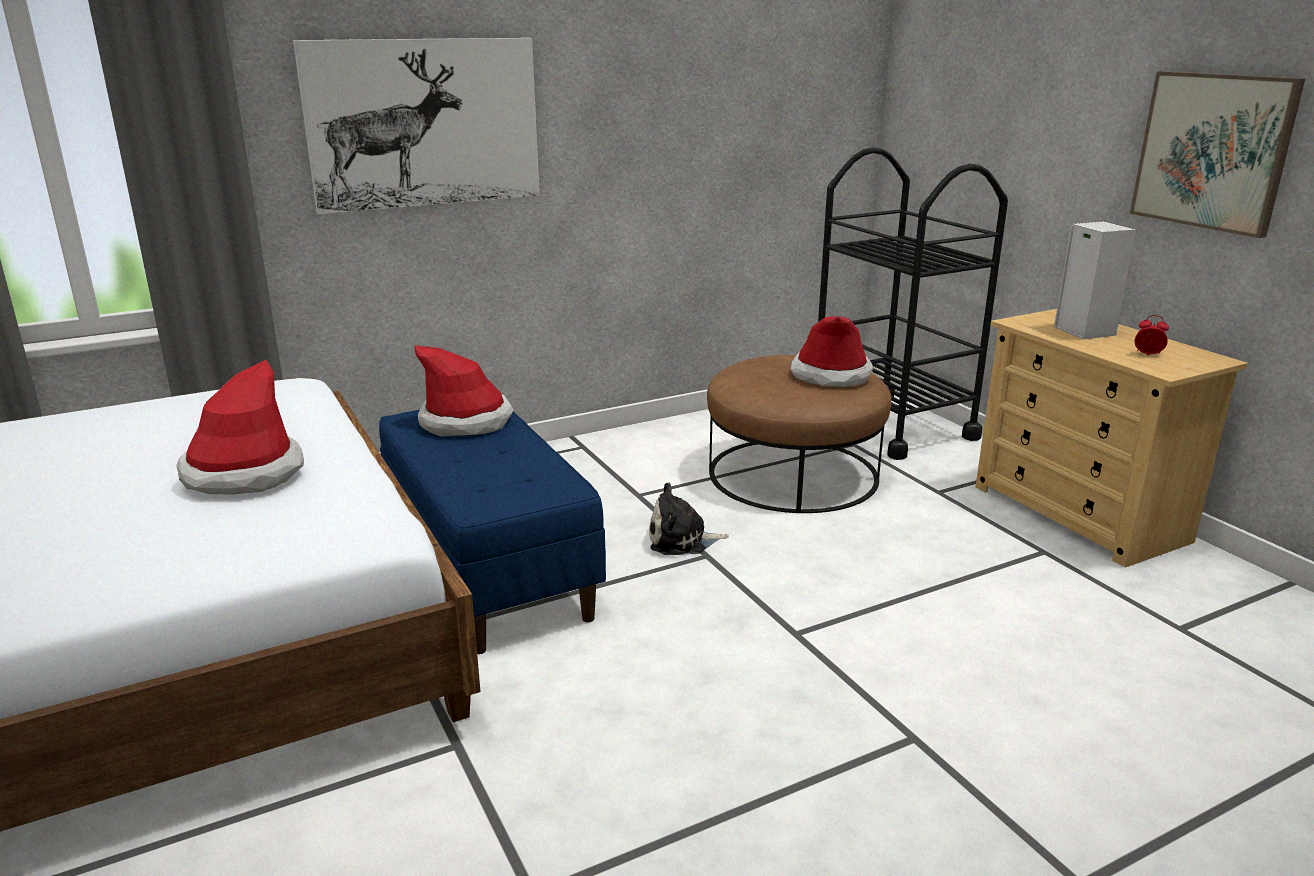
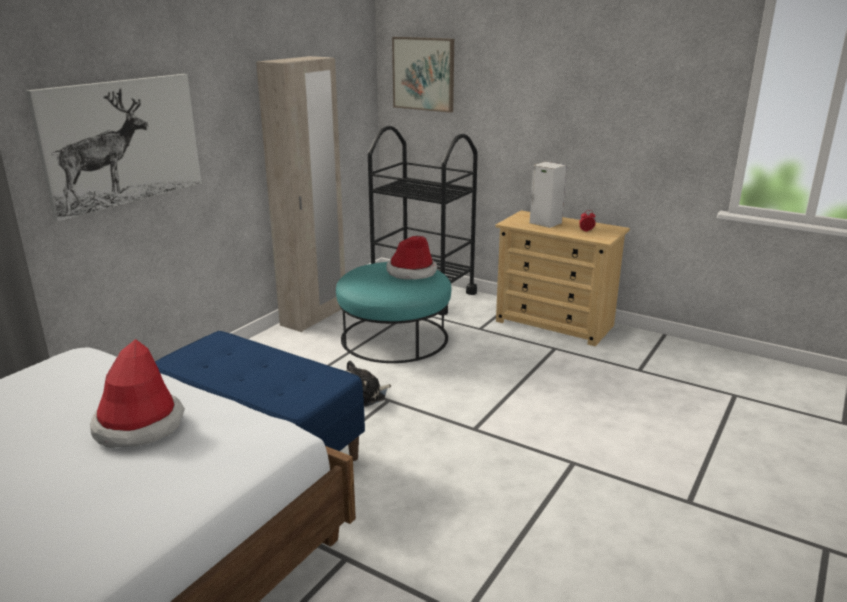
camera: 30 degrees left, 0 degrees up
(466, 421) = (218, 352): hat -> none
(707, 421) = (314, 316): none -> beige wardrobe
(793, 474) = (394, 337): brown ottoman -> turquoise ottoman
(1213, 151) = (595, 120): picture -> picture (424, 74)

